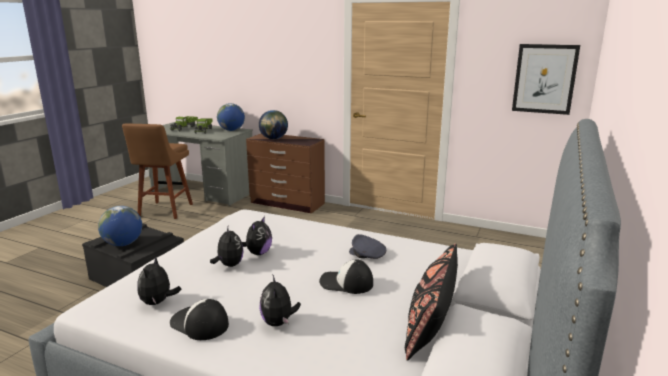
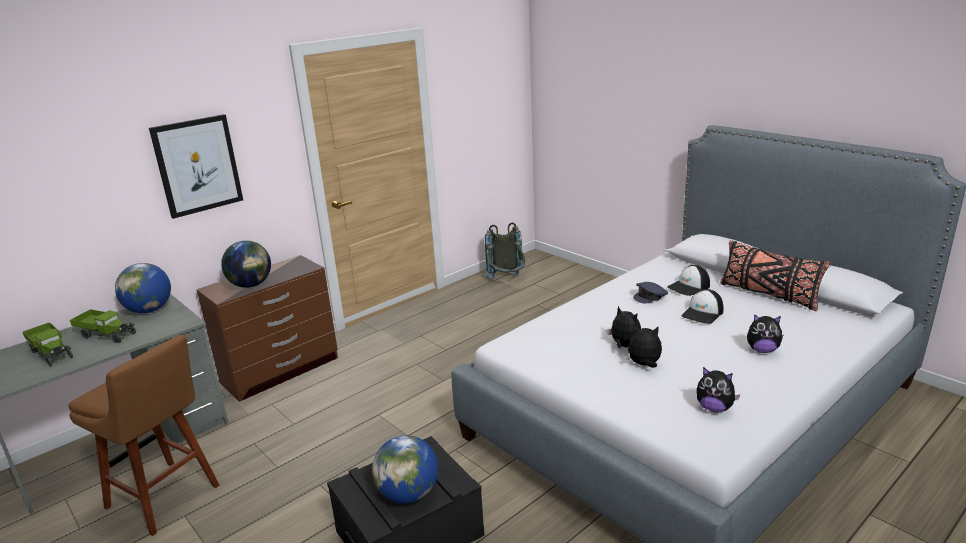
camera: 65 degrees left, 5 degrees up
(199, 324) = (759, 386): cap -> cap (689, 287)
(481, 242) = (507, 281): none -> grey backpack
(544, 79) = (501, 105): picture -> picture (197, 165)

